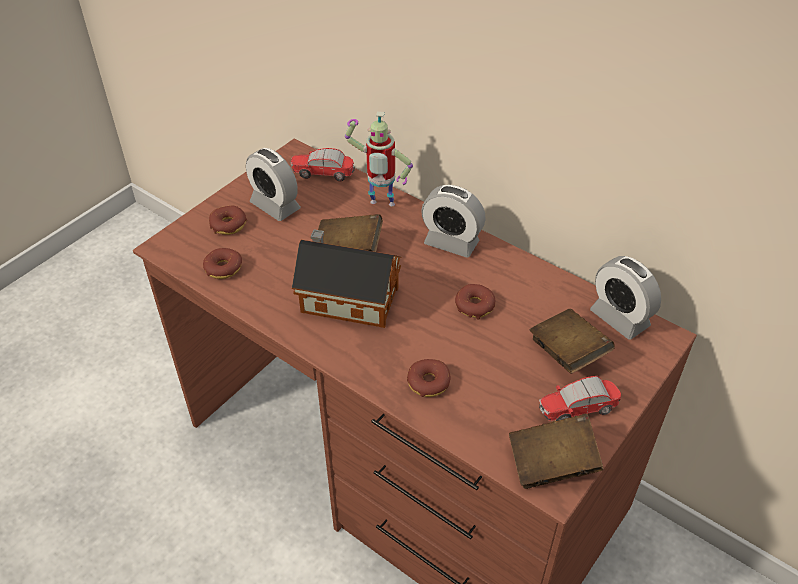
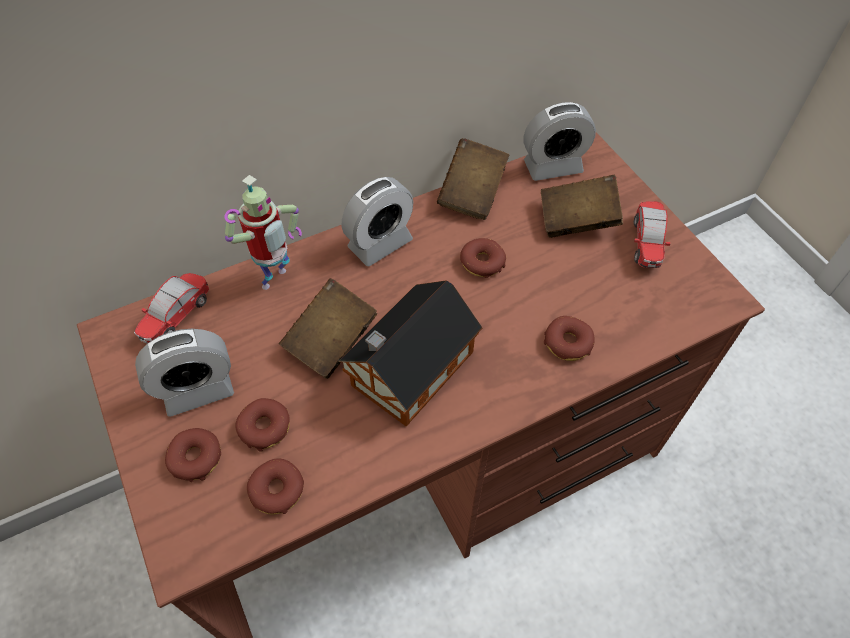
camera: 65 degrees left, 10 degrees up
(264, 245) = (265, 427): none -> donut
(552, 463) = (700, 288): brown book -> brown book (472, 193)

